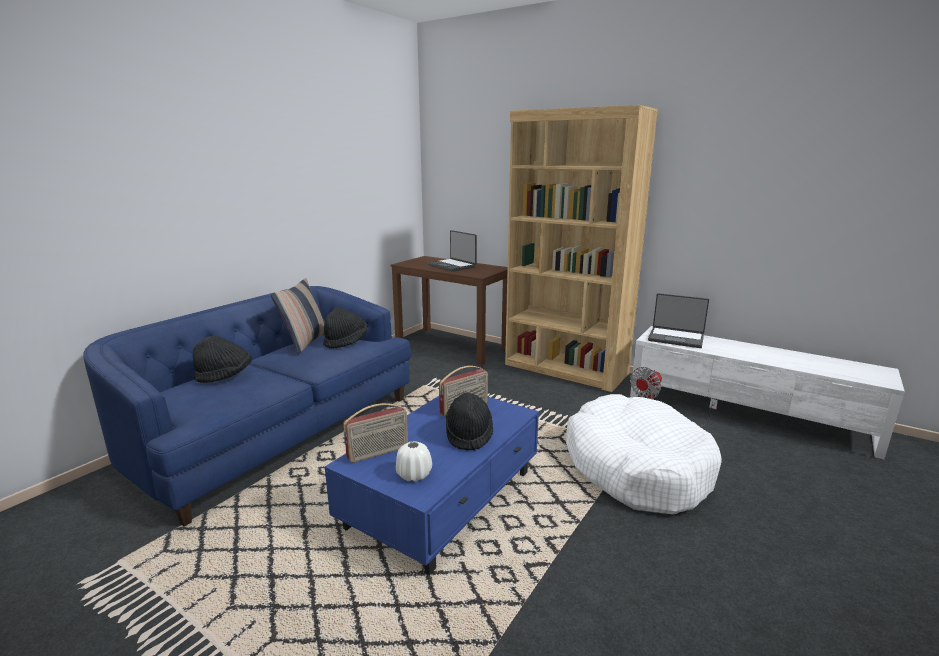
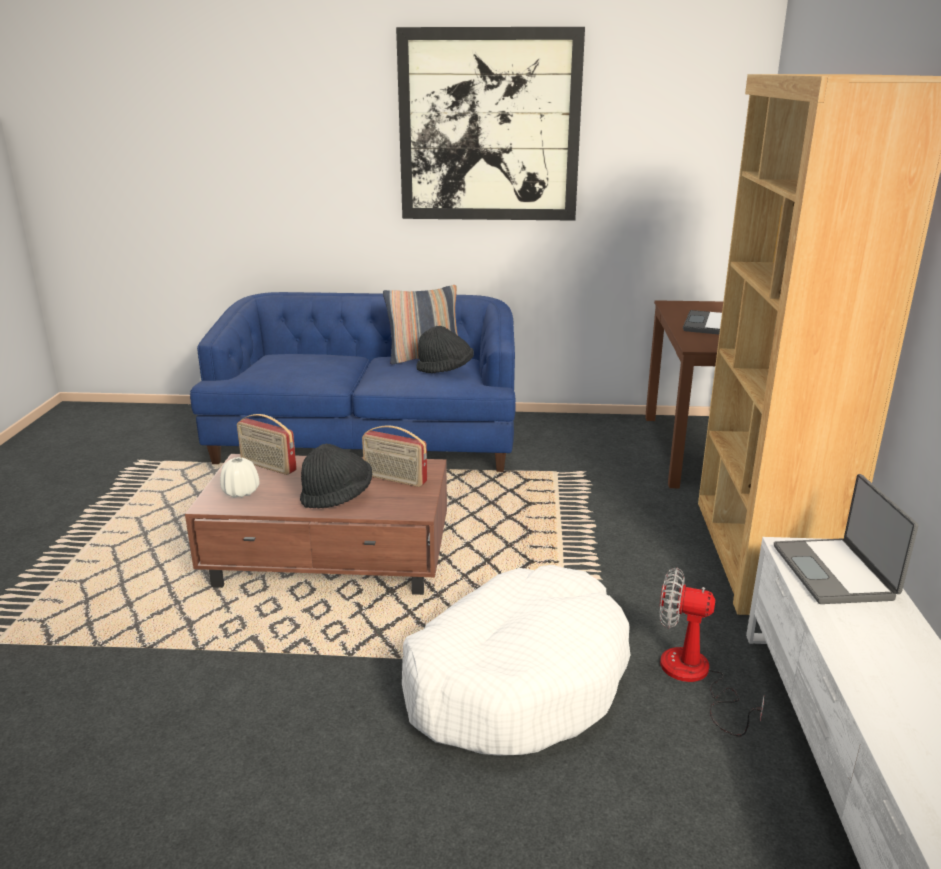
camera: 60 degrees right, 5 degrees up
(225, 377) = (312, 359): black hat -> none
(282, 151) = (489, 127): none -> picture
(444, 498) = (332, 559): blue coffee table -> brown coffee table

